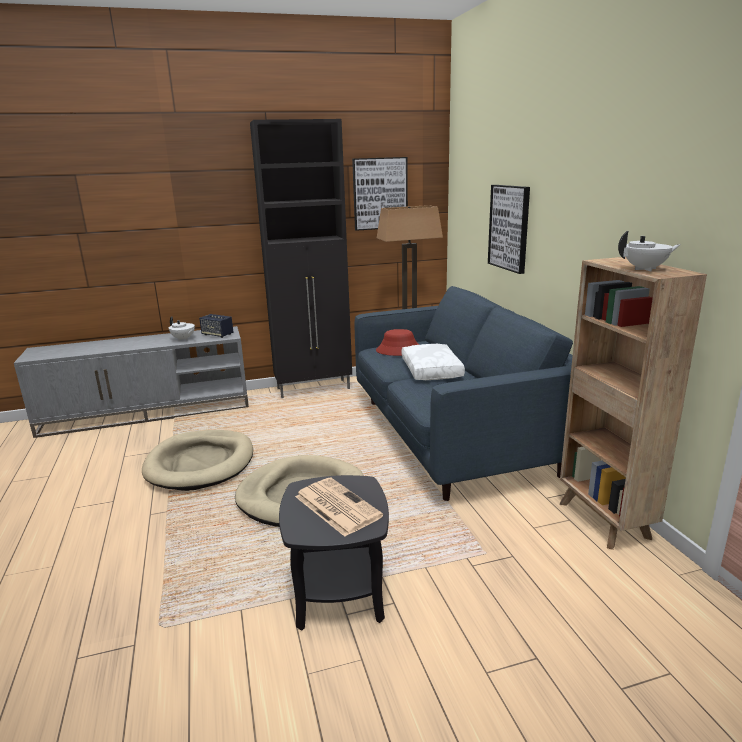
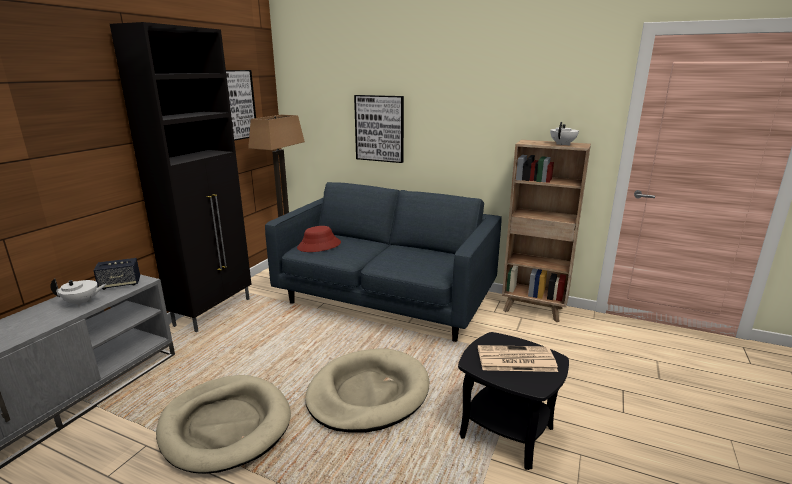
camera: 50 degrees left, 0 degrees up
(432, 370) = (374, 251): white pillow -> none

